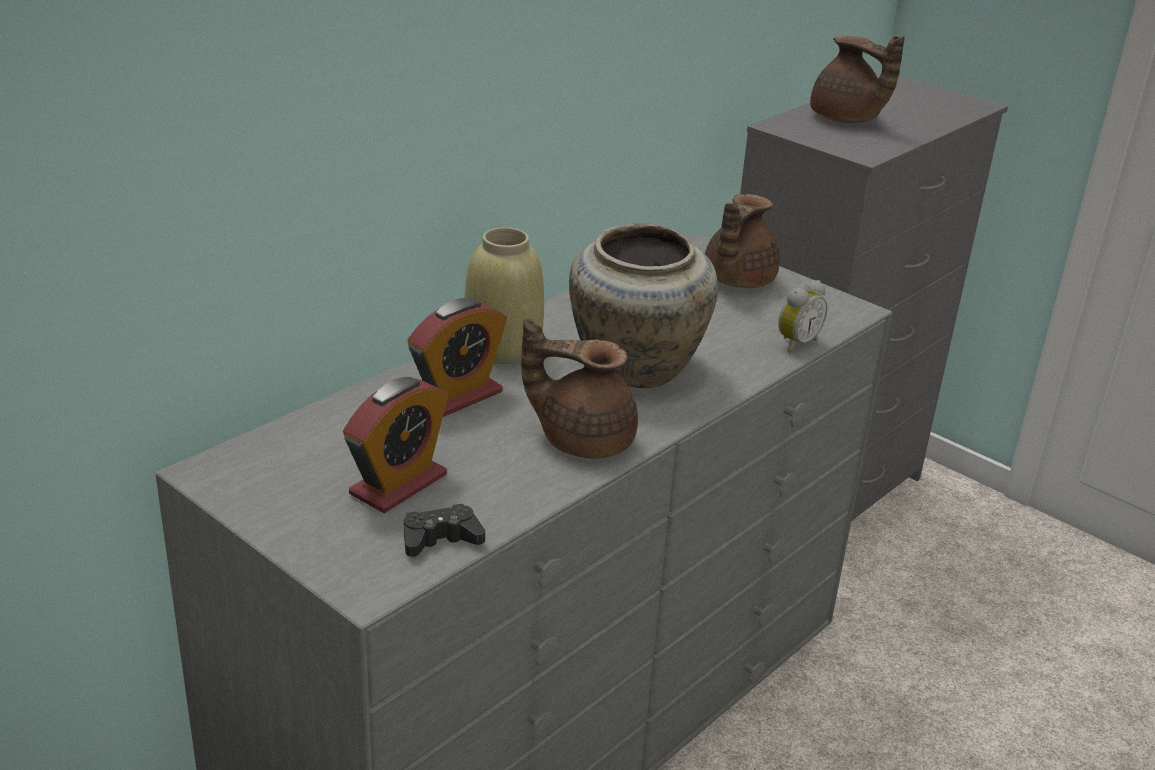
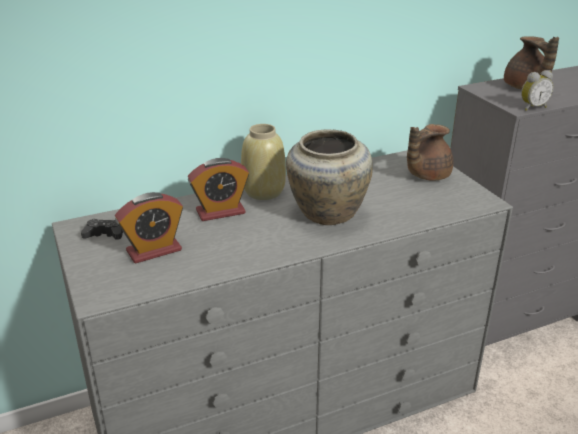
camera: 25 degrees right, 0 degrees up
(440, 539) = (151, 282): black game controller -> black game controller (104, 234)
(582, 439) = (267, 245): brown teapot -> none
(795, 343) = (434, 215): alarm clock -> alarm clock (532, 107)

